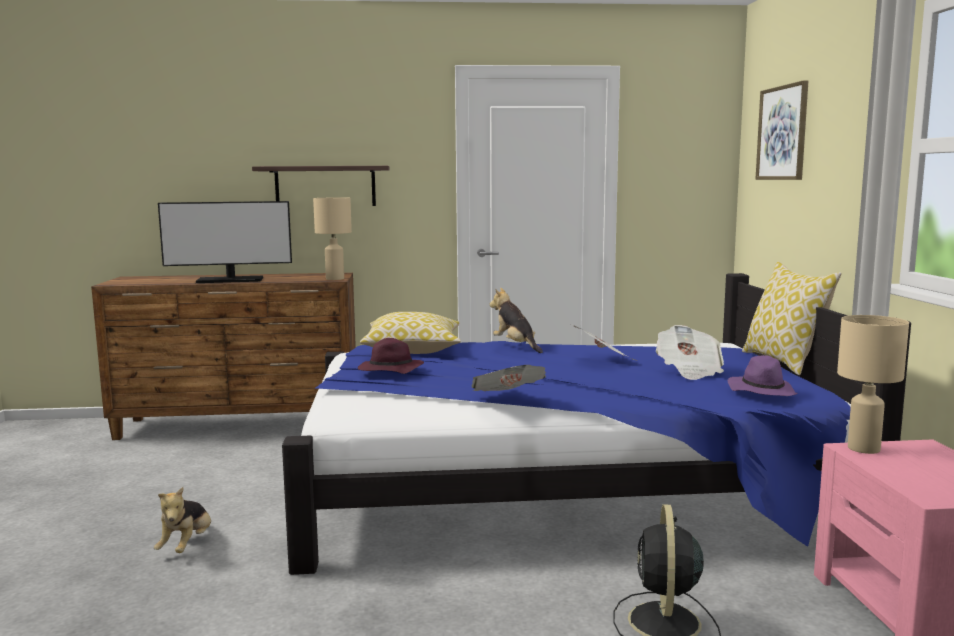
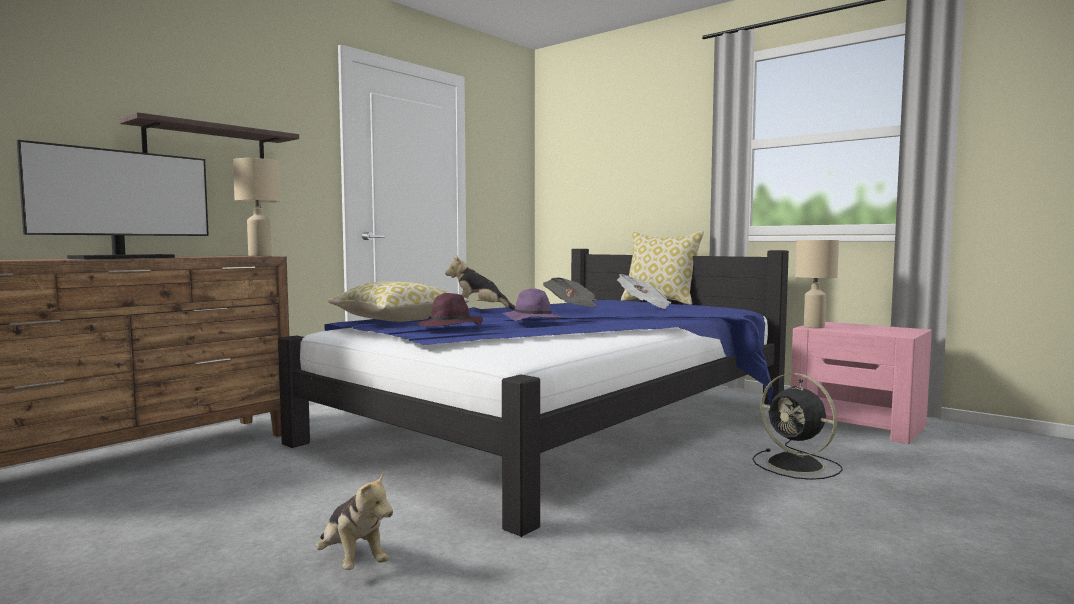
camera: 45 degrees left, 5 degrees down
(508, 400) = (612, 327): newspaper -> none
(761, 391) = (712, 309): purple hat -> purple hat (532, 320)
(782, 133) = (594, 144): picture -> none

